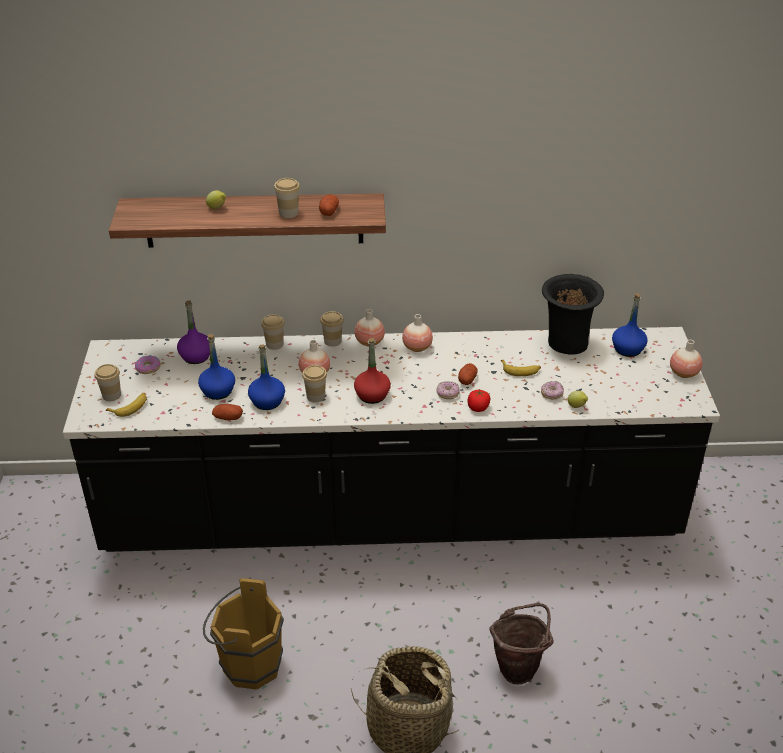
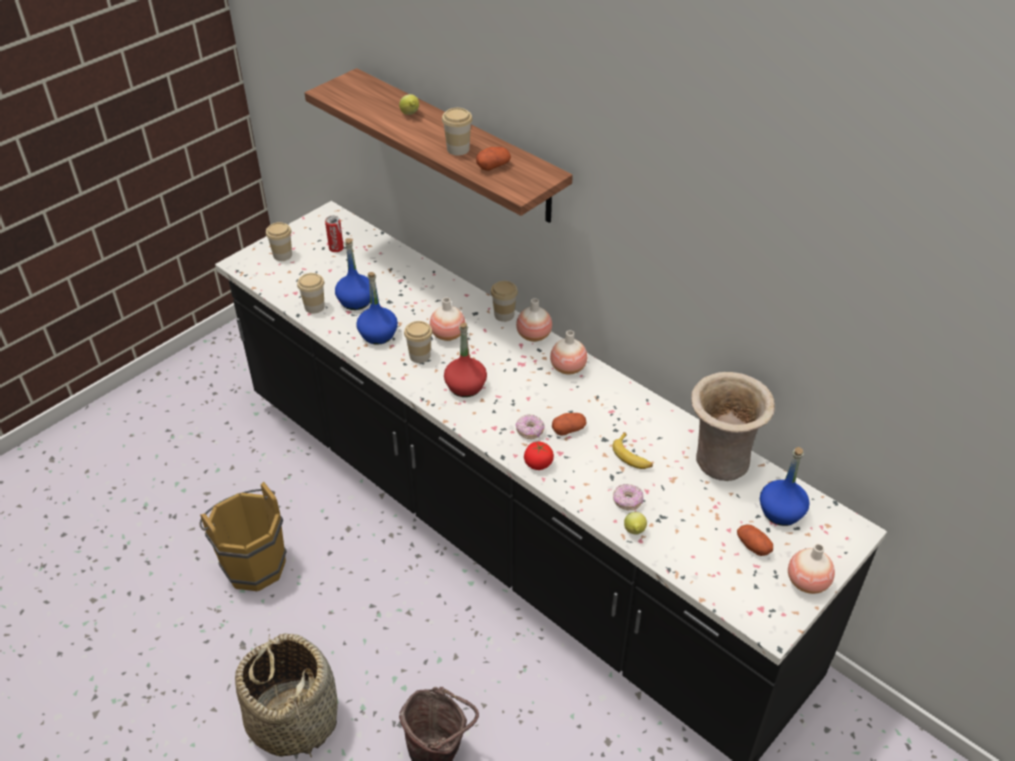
camera: 45 degrees right, 5 degrees up
(130, 407) = (280, 273): banana -> none
(148, 368) = (336, 248): donut -> can
(196, 356) = (382, 260): purple bottle -> none
(228, 418) = (331, 328): potato -> potato (753, 546)
(274, 344) = (454, 288): cup -> cup (314, 307)
(565, 344) = (719, 461): black vase -> beige vase

